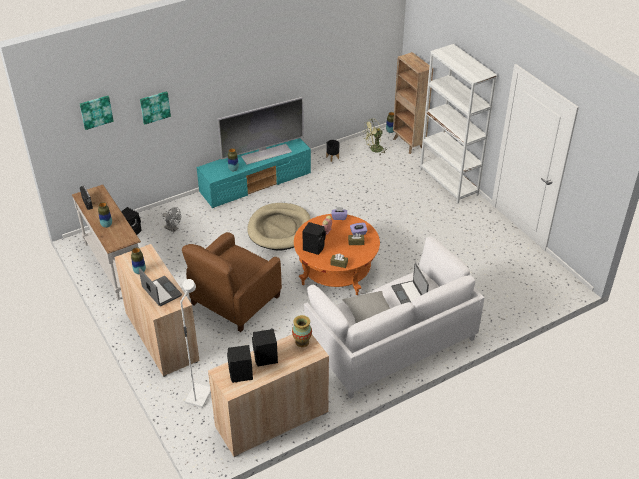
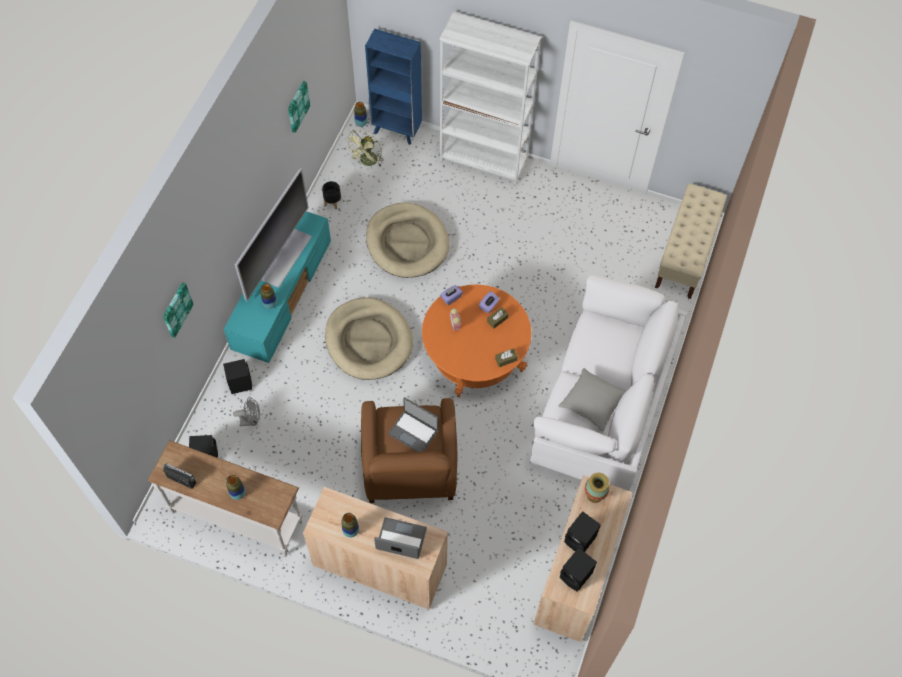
camera: 40 degrees left, 20 degrees up
(96, 111) = (130, 371): picture -> picture (297, 106)
(198, 396) = (484, 604): white floor lamp -> none
(314, 247) = (462, 355): black speaker -> black speaker (240, 382)
(355, 196) = (407, 242): none -> beige dog bed
(408, 144) = (397, 130): brown bookcase -> blue bookcase
(409, 294) = (607, 352): laptop -> laptop (413, 431)
(541, 296) = (685, 253): none -> beige bench

